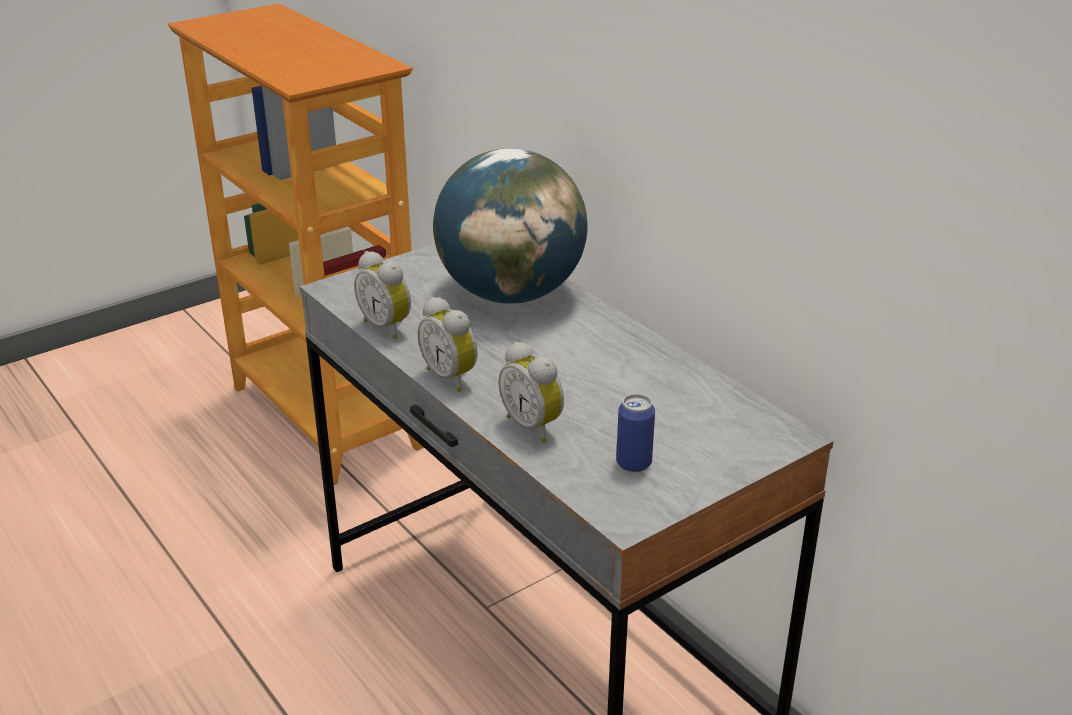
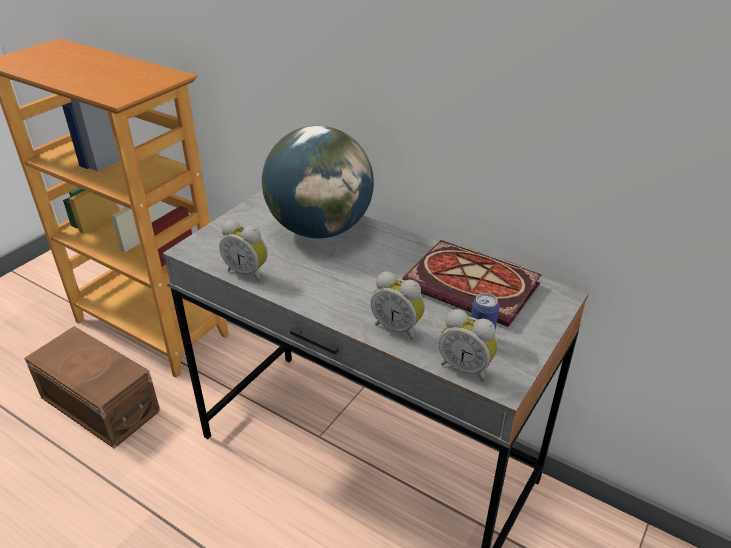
camera: 20 degrees left, 5 degrees up
(221, 498) = (99, 406): none -> brown storage box
(452, 377) = (318, 302): alarm clock -> alarm clock (465, 367)
(673, 400) = (475, 286): none -> book

